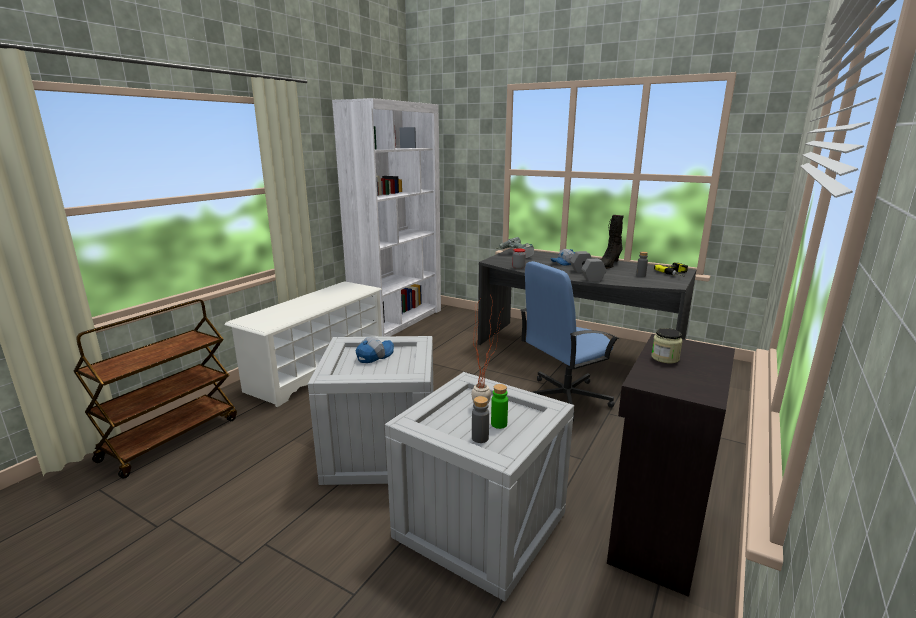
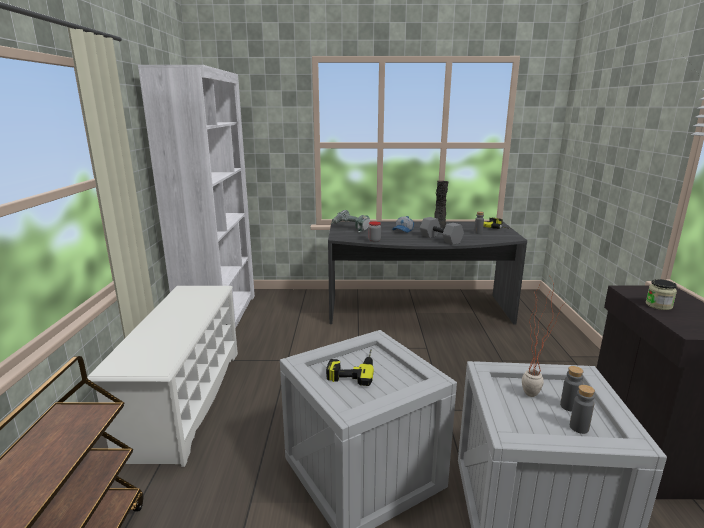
camera: 30 degrees left, 0 degrees up
(374, 356) = (352, 369): cap -> power drill
(499, 424) = (569, 406): green bottle -> grey bottle
(564, 398) = (457, 357): blue office chair -> none

